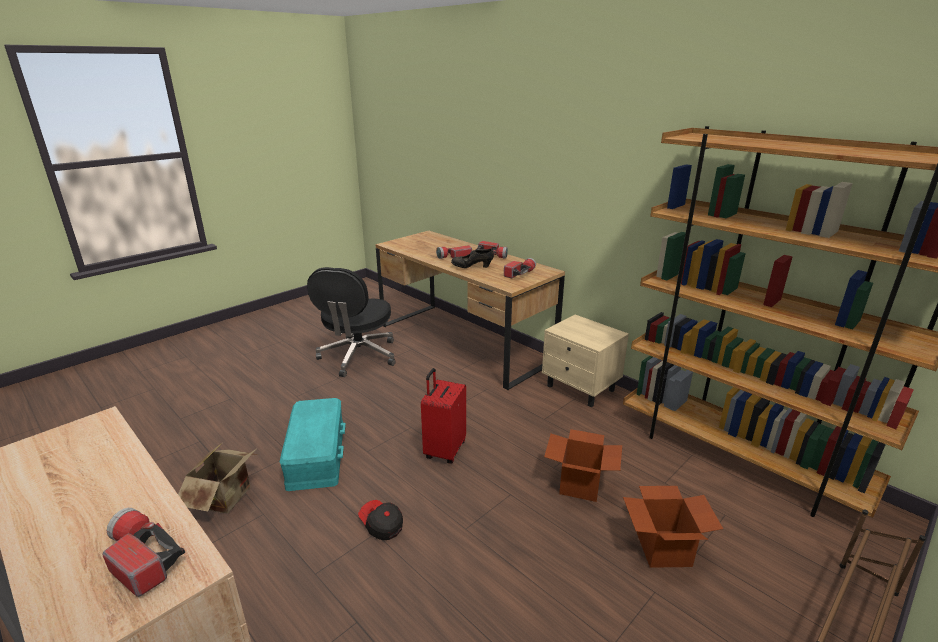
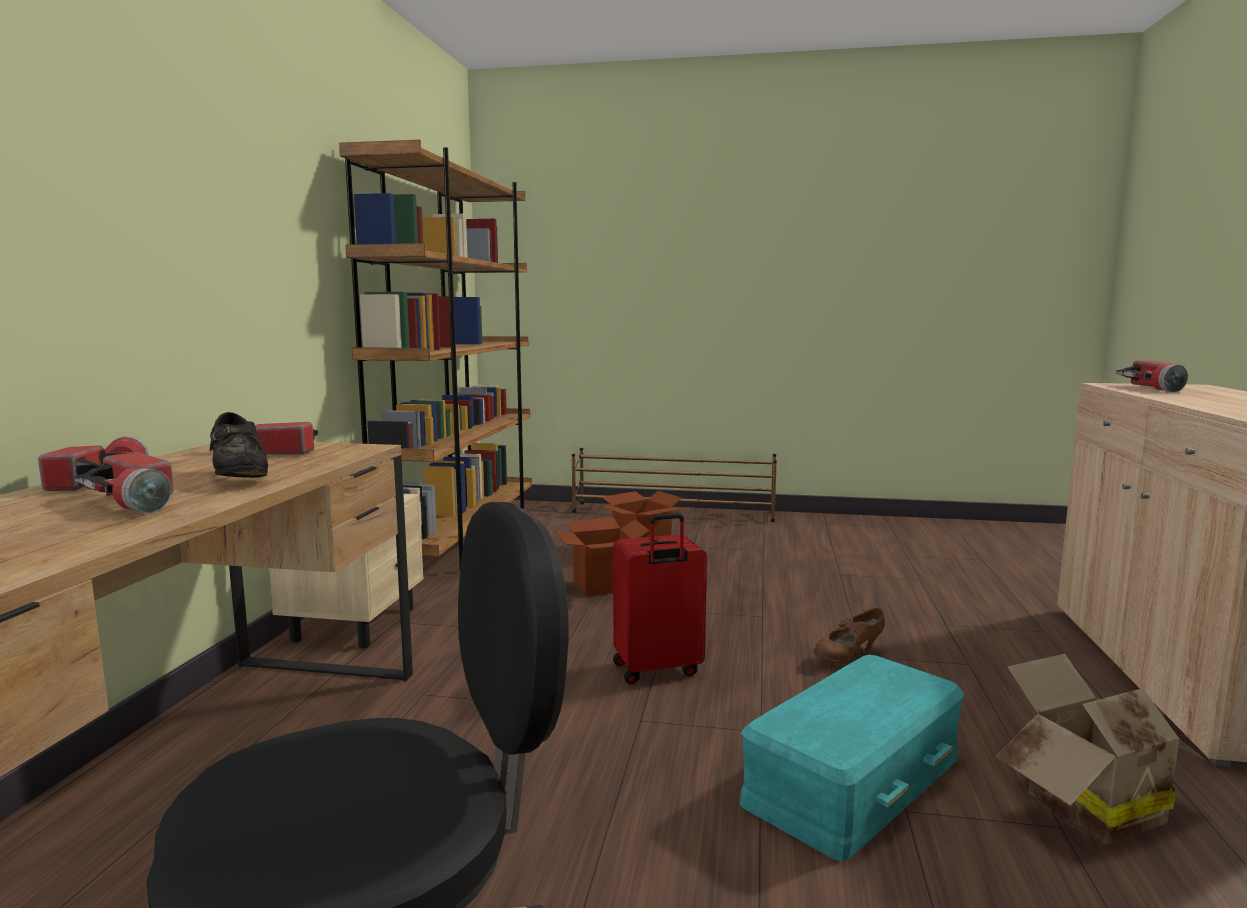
camera: 125 degrees left, 15 degrees down
(381, 525) = (848, 657): cap -> brown shoe

